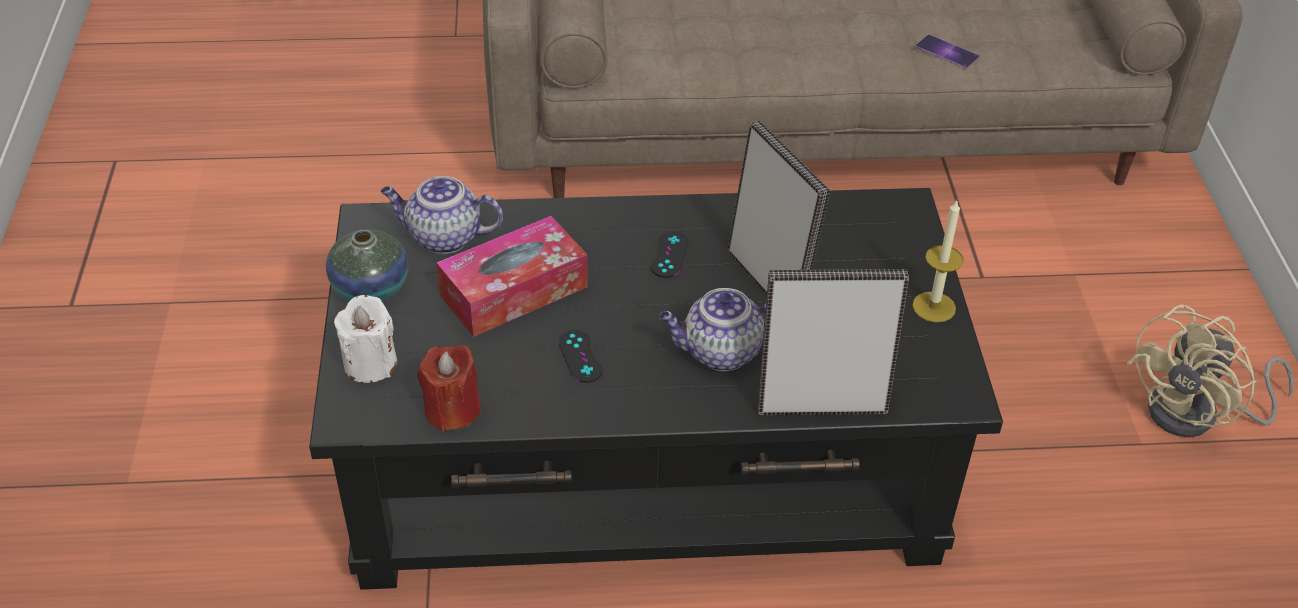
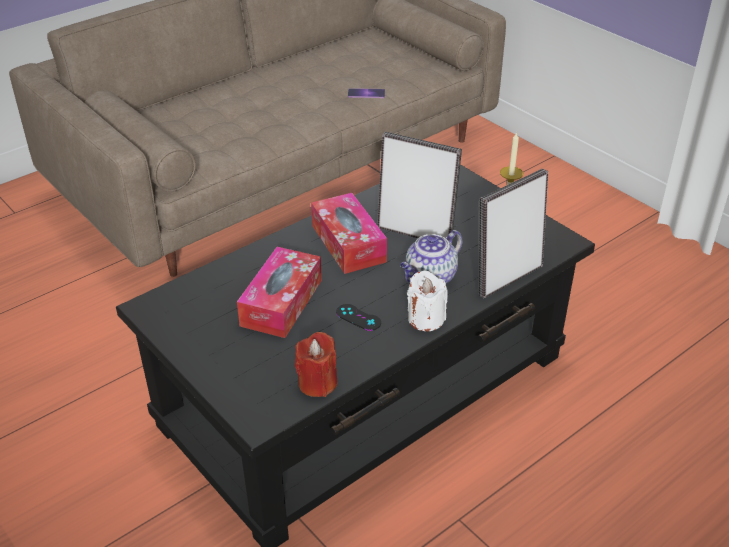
camera: 35 degrees left, 5 degrees down
(370, 288) = (190, 343): vase -> none
(370, 364) = (238, 384): white candle -> white candle (425, 319)
(443, 237) = (205, 294): teapot -> none
(669, 255) = (348, 243): black game controller -> tissue box
(1196, 415) = (597, 230): beige fan -> none

